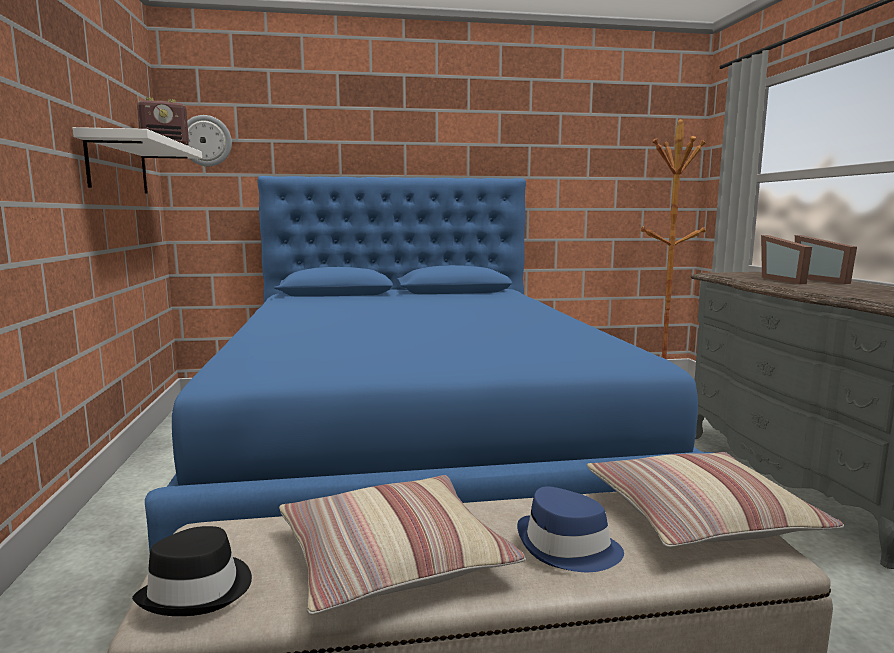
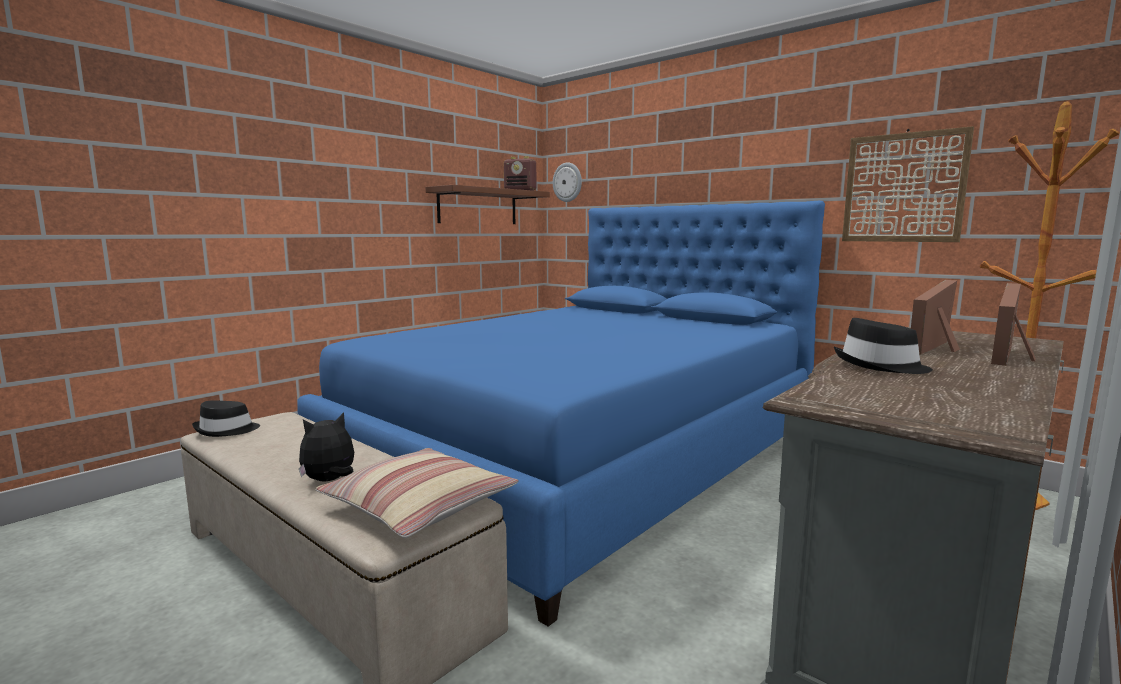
camera: 50 degrees right, 0 degrees up
(118, 165) = (478, 207): white shelf -> brown shelf
(393, 558) = (282, 450): pillow -> none
(568, 548) = (330, 480): blue hat -> plush toy
(574, 169) = (903, 186): none -> picture
(841, 291) = (880, 366): none -> black hat

